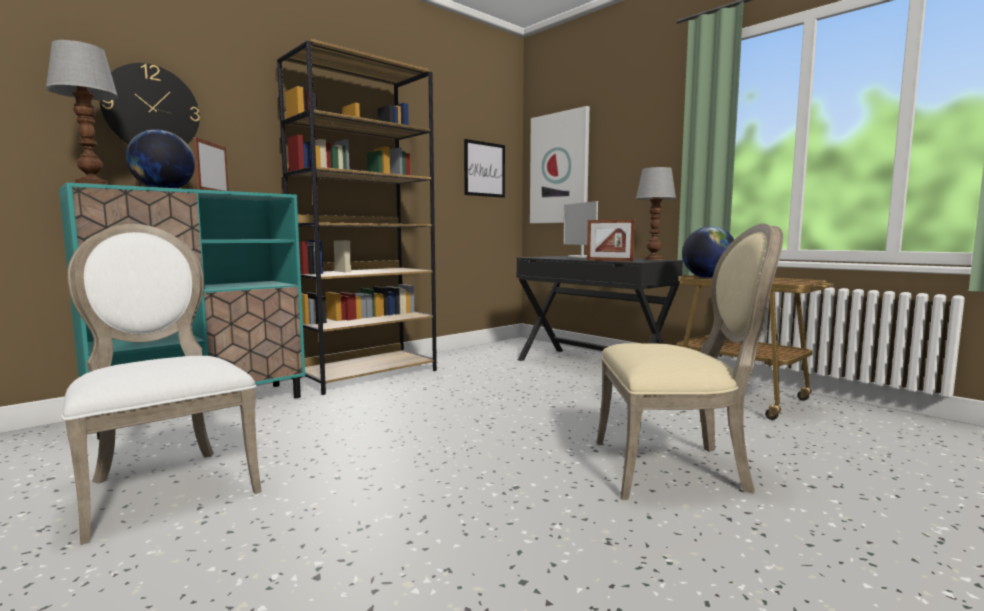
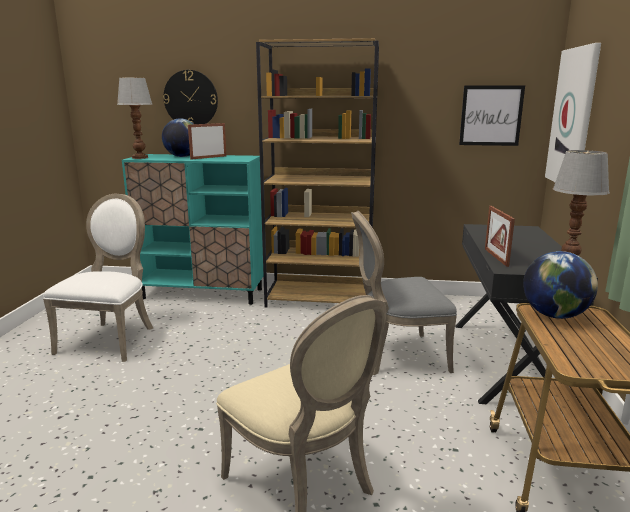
camera: 50 degrees right, 10 degrees up
(527, 385) = (397, 356): none -> grey chair
(581, 257) = (533, 237): monitor -> none

